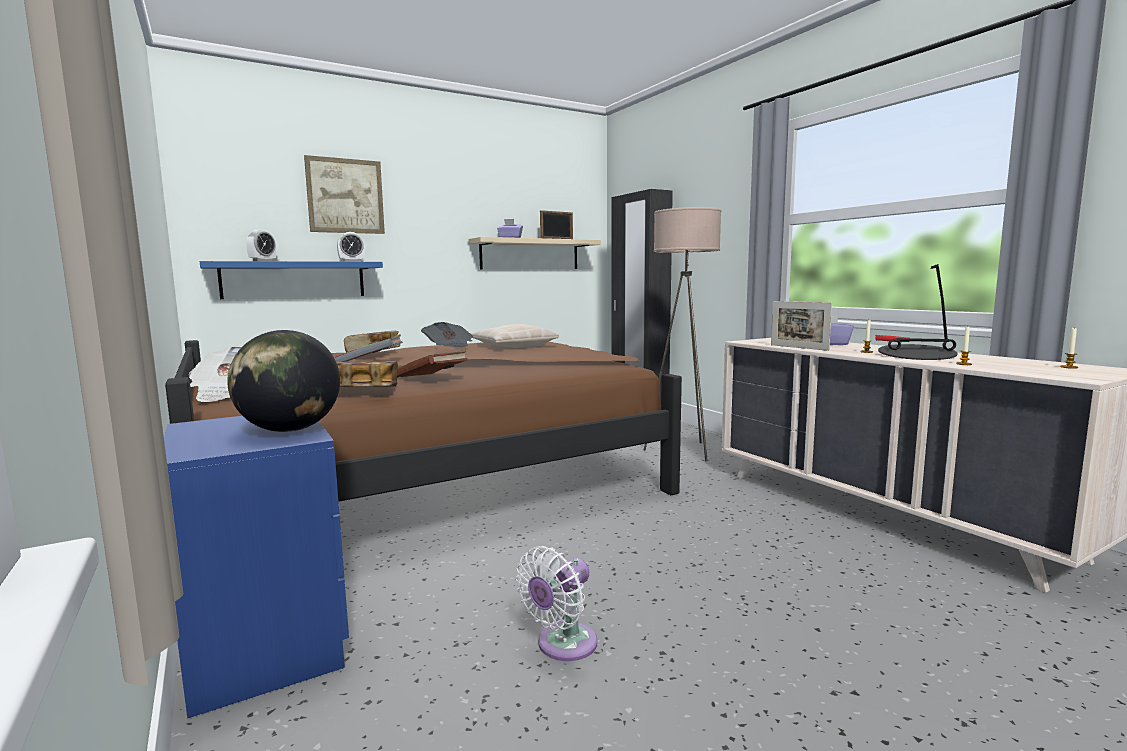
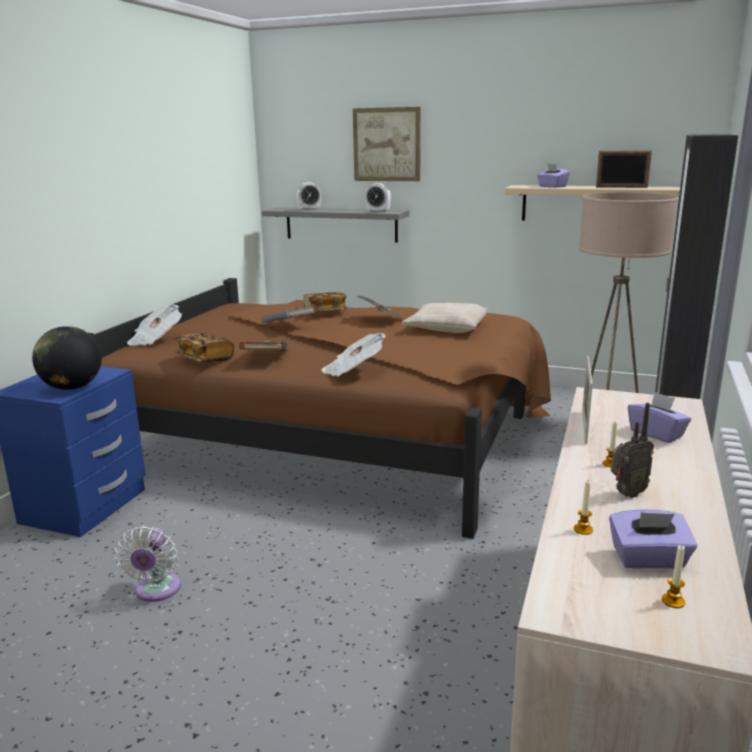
camera: 50 degrees right, 10 degrees up
(294, 280) = (341, 224): blue shelf -> grey shelf
(538, 371) = (353, 371): none -> newspaper
(562, 645) = (156, 591): white fan -> white fan turned 90 degrees counterclockwise
(916, 355) = (626, 494): table lamp -> radio
(1012, 363) = (648, 559): none -> purple tissue box

